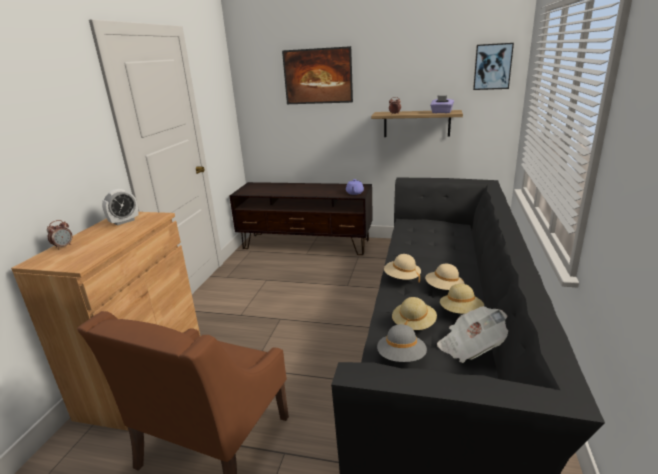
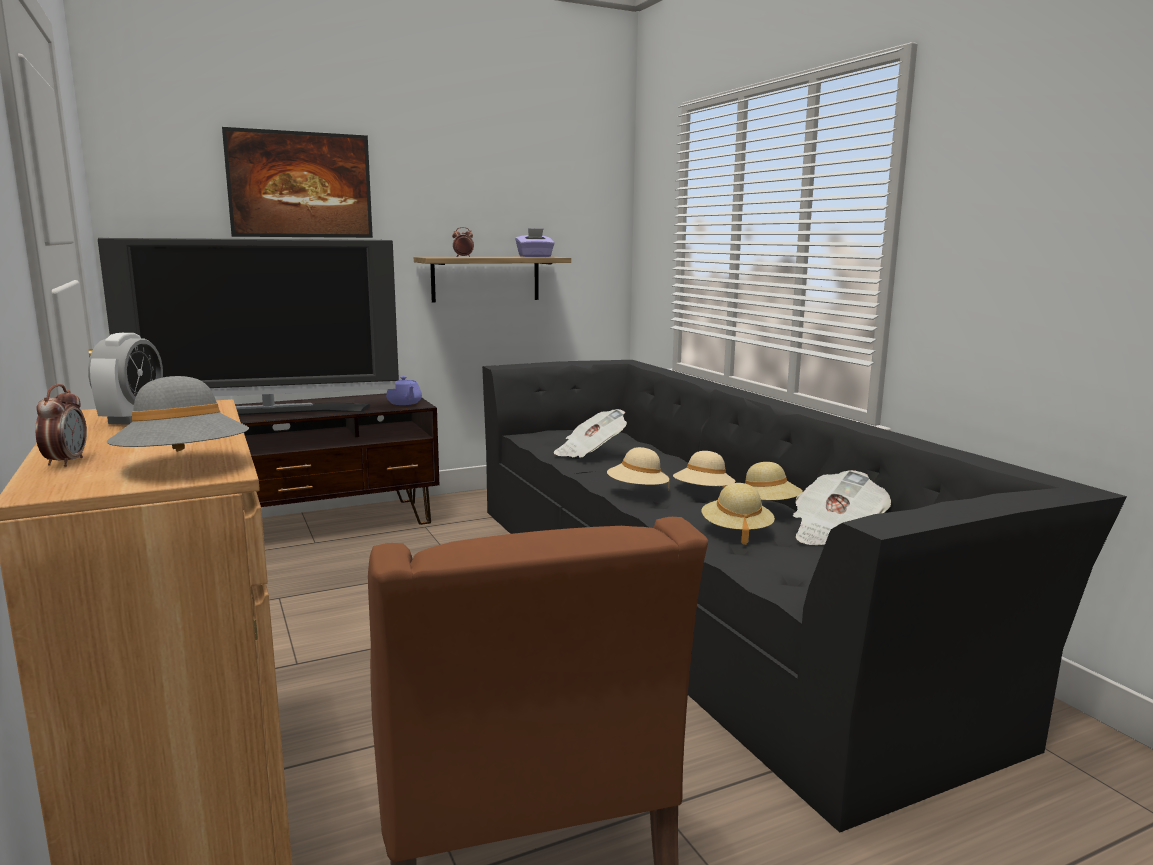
camera: 40 degrees left, 10 degrees down
(292, 191) = (269, 413): none -> television
(401, 357) = (783, 563): grey hat -> grey hat (184, 466)
(418, 242) = (589, 452): none -> newspaper
(492, 66) = (590, 192): picture -> none

